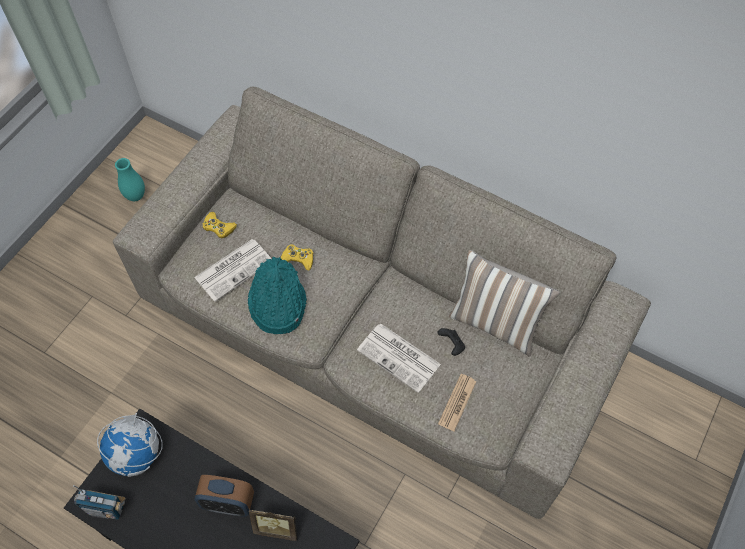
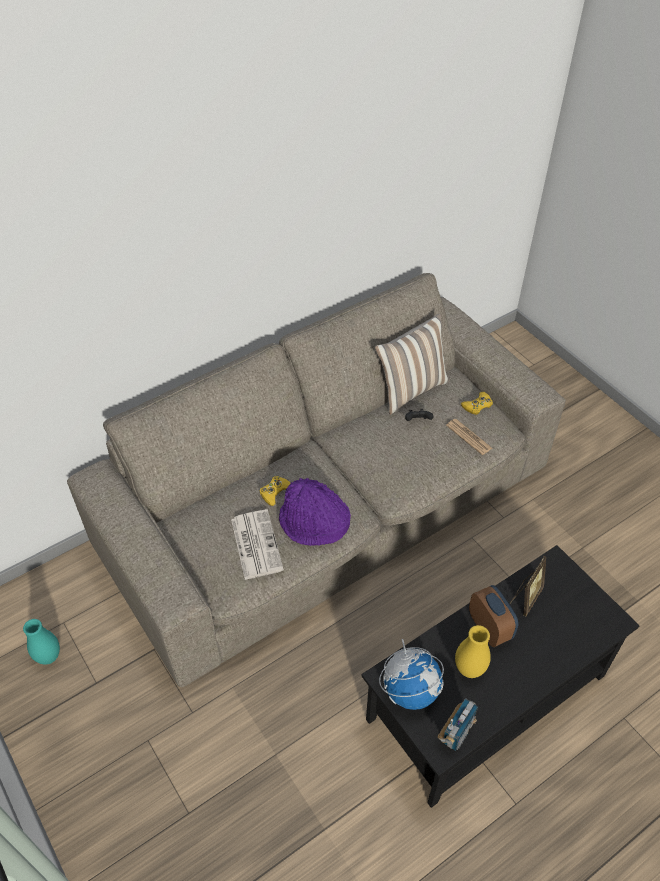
camera: 65 degrees left, 10 degrees down
(176, 499) = (469, 669): none -> yellow vase
(218, 227) = (200, 541): yellow game controller -> yellow game controller (477, 405)
(228, 503) = (489, 628): alarm clock -> alarm clock turned 60 degrees counterclockwise
(277, 304) = (314, 523): turquoise hat -> purple hat
(400, 357) = (412, 457): newspaper -> none

